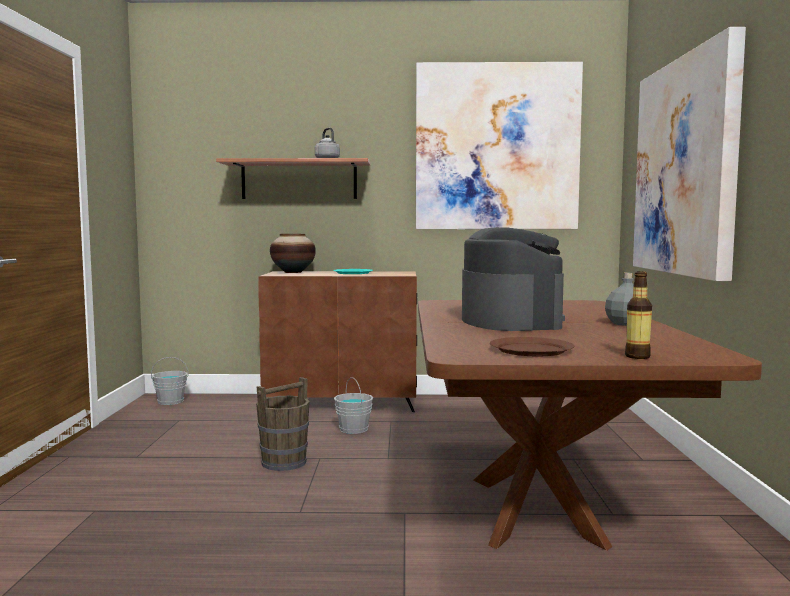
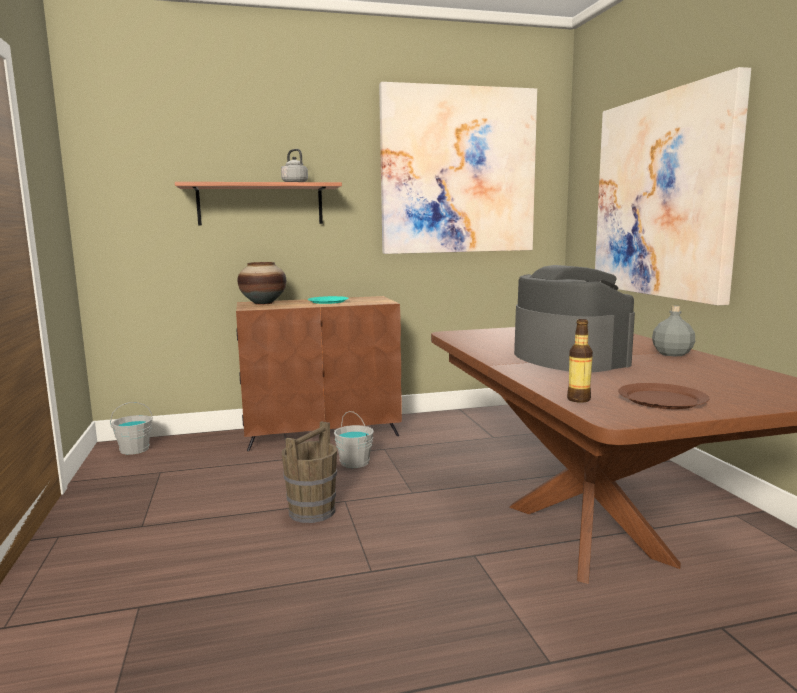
camera: 15 degrees left, 5 degrees up
(637, 356) = (767, 400): bottle -> bottle (578, 399)

